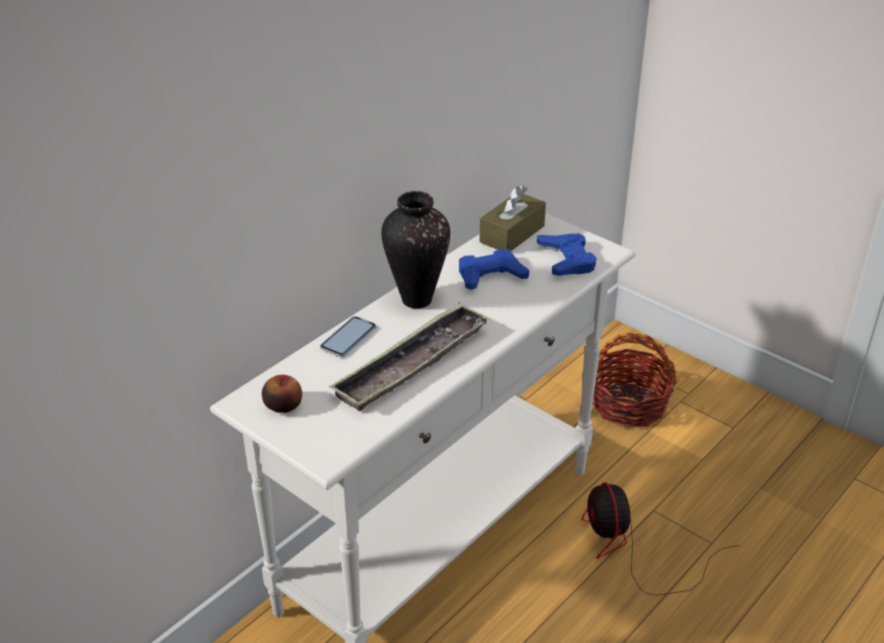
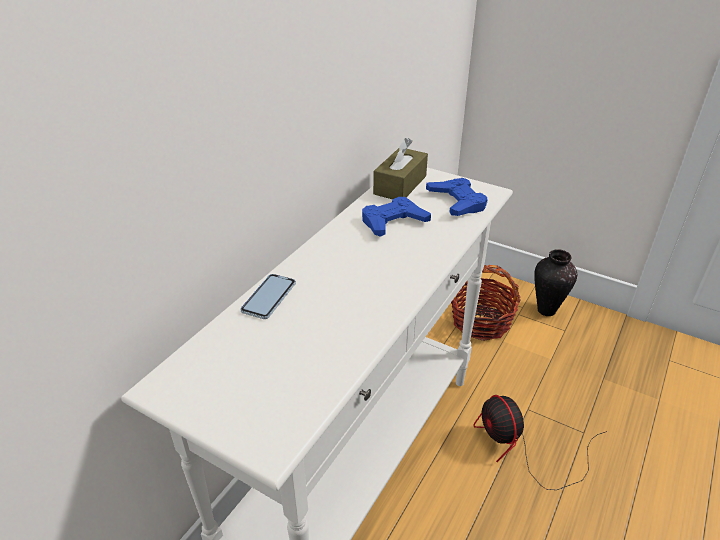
camera: 10 degrees left, 0 degrees up
(283, 405) = (208, 384): apple -> none
(412, 364) = (342, 317): tray -> none
(416, 299) = (329, 251): vase -> vase (545, 310)

